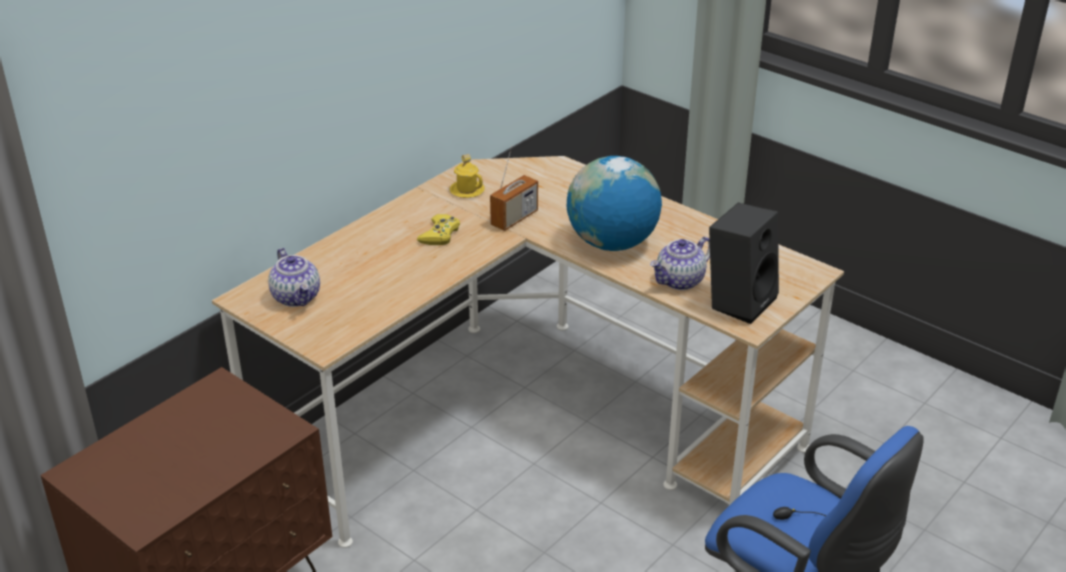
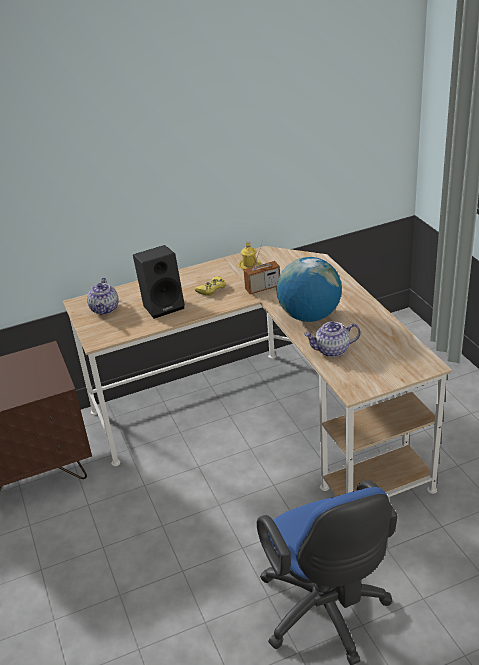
camera: 30 degrees right, 0 degrees up
(739, 301) = (360, 372): black speaker -> black speaker (163, 305)

